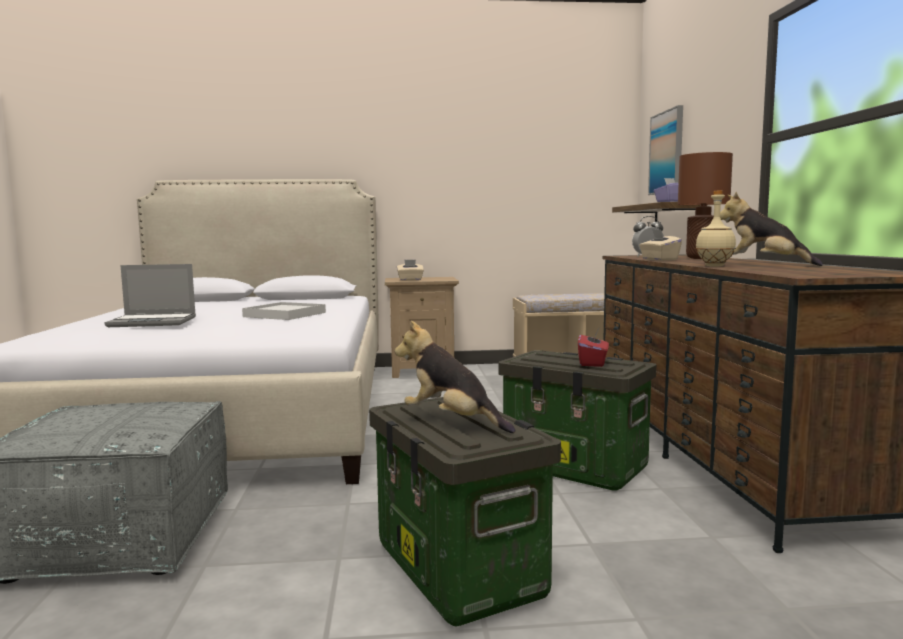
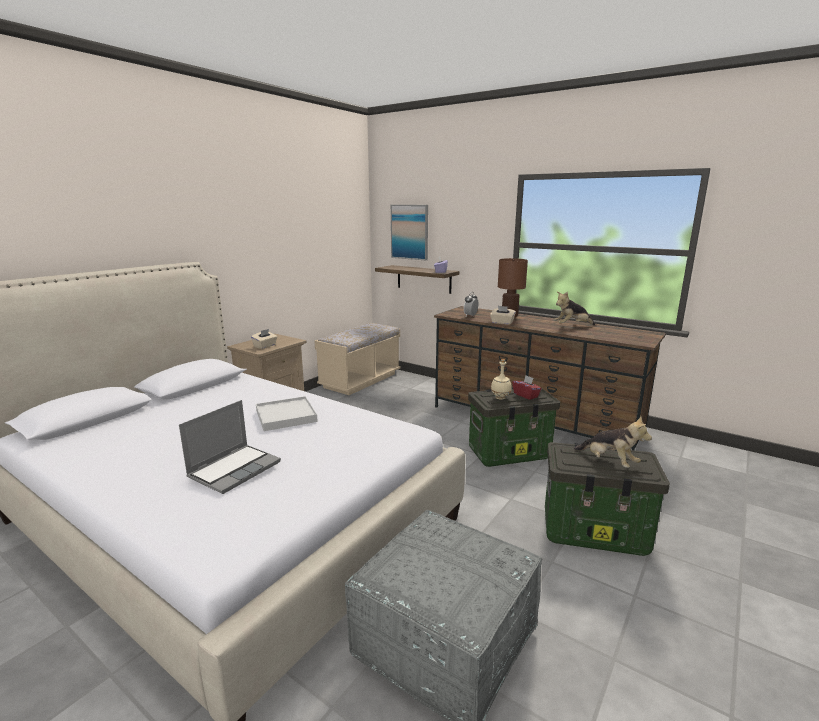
camera: 50 degrees left, 10 degrees up
(452, 421) = (609, 462): plush toy -> plush toy turned 120 degrees counterclockwise
(715, 266) = (566, 332): beige bottle -> beige bottle (500, 398)

